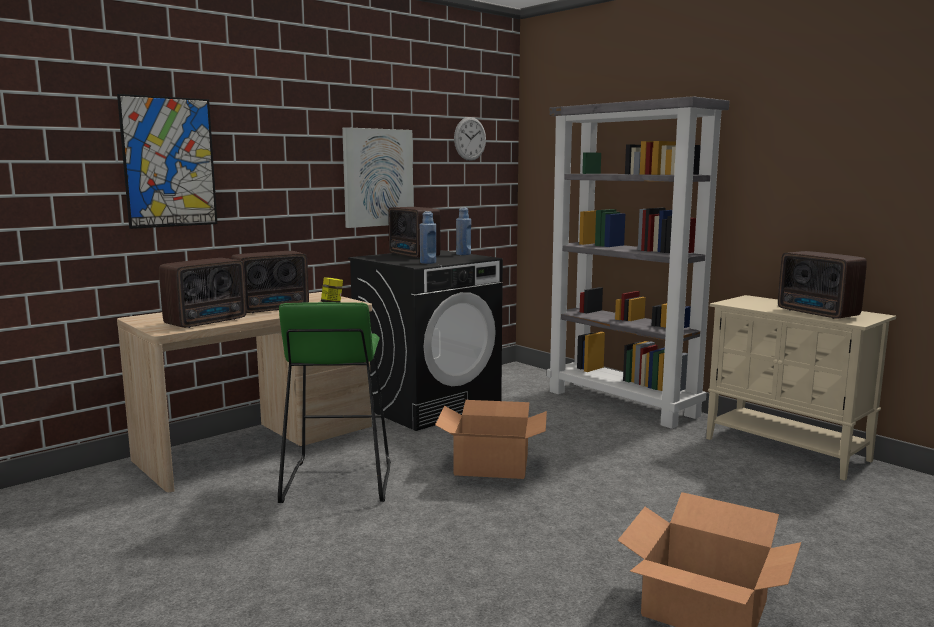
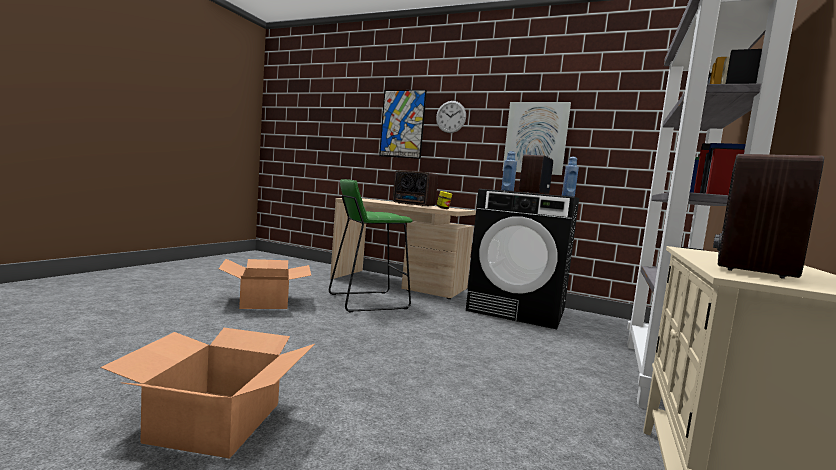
camera: 65 degrees right, 5 degrees down
(208, 322) = (371, 200): radio -> none
(470, 138) = (641, 108): wall clock -> wall clock (451, 117)
(491, 464) = (435, 333): cardboard box -> cardboard box (265, 301)

